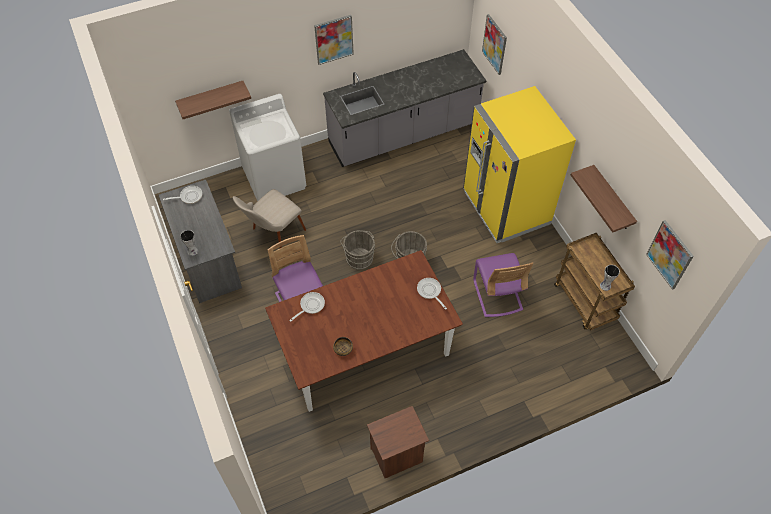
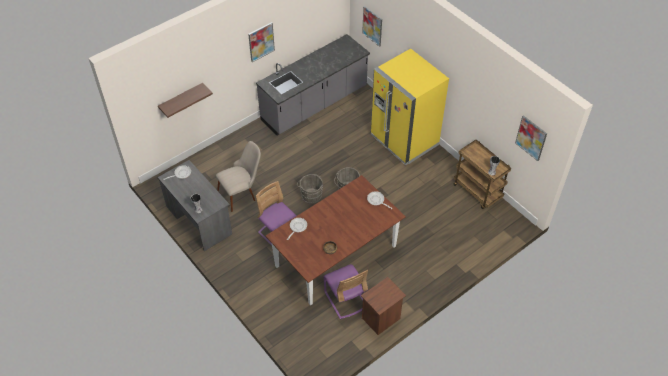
camera: 15 degrees left, 5 degrees down
(273, 234) = (242, 193): beige chair -> beige chair turned 150 degrees counterclockwise
(275, 178) = (229, 153): white washing machine -> none
(497, 295) = (416, 199): purple chair -> purple chair (345, 299)
(612, 199) = (483, 112): shelf -> none

